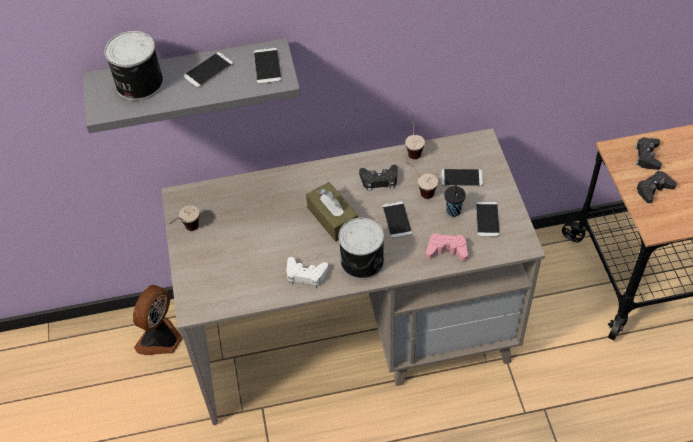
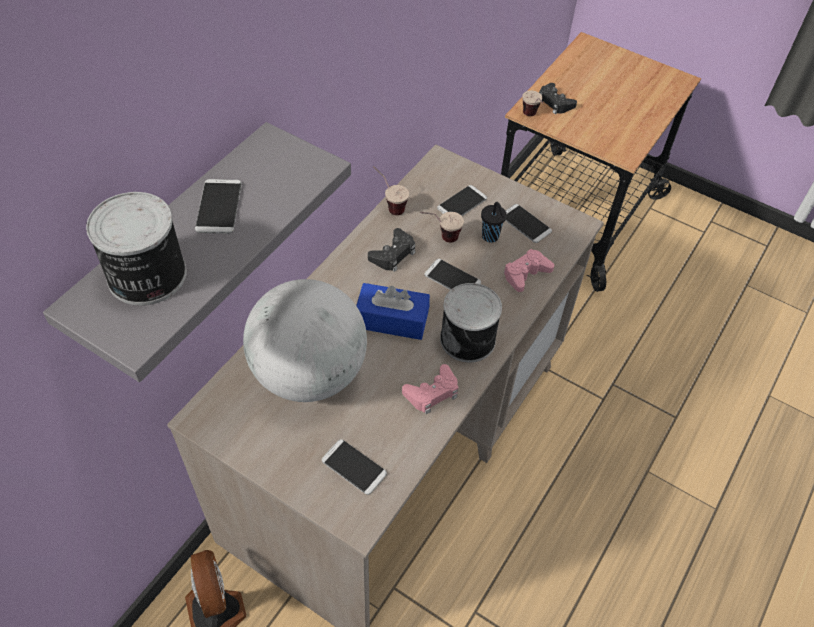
camera: 50 degrees left, 0 degrees up
(187, 231) = (254, 447): cup -> cup (532, 117)
(255, 214) = (309, 373): none -> globe
(267, 66) = (284, 162): phone -> phone (354, 467)
(306, 275) = (432, 393): white game controller -> pink game controller
(332, 218) = (392, 320): brown tissue box -> blue tissue box
(653, 189) = (589, 125): black game controller -> none

